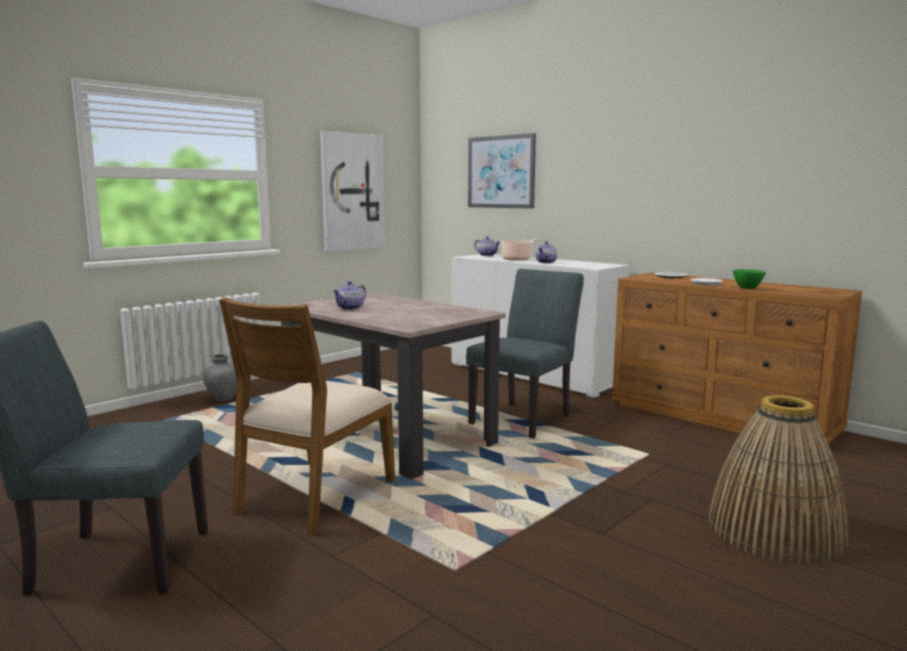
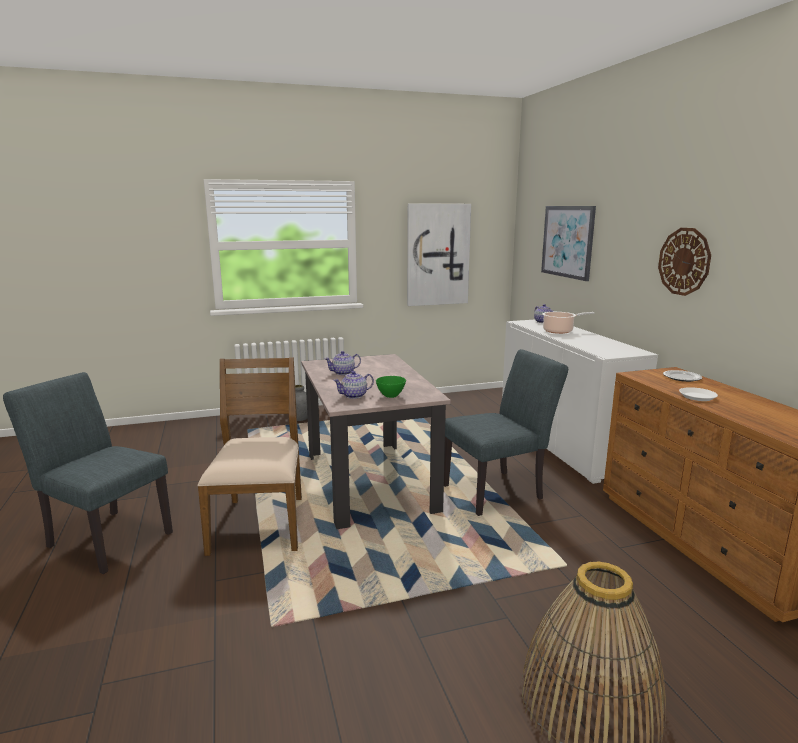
camera: 30 degrees right, 5 degrees up
(314, 496) = (260, 524): brown chair -> brown chair turned 120 degrees clockwise
(546, 262) = (575, 340): teapot -> teapot (354, 395)
(647, 175) = (684, 261): none -> wall clock
(748, 288) = (733, 413): green bowl -> green bowl (391, 396)

